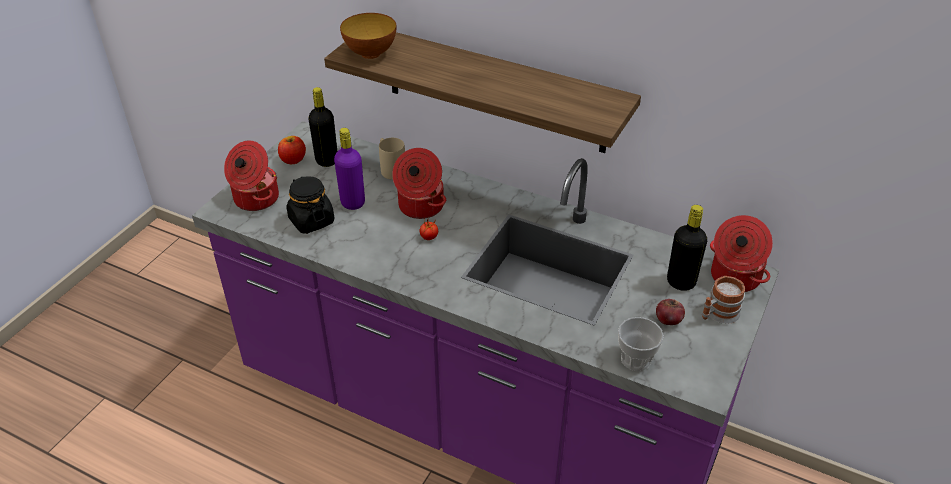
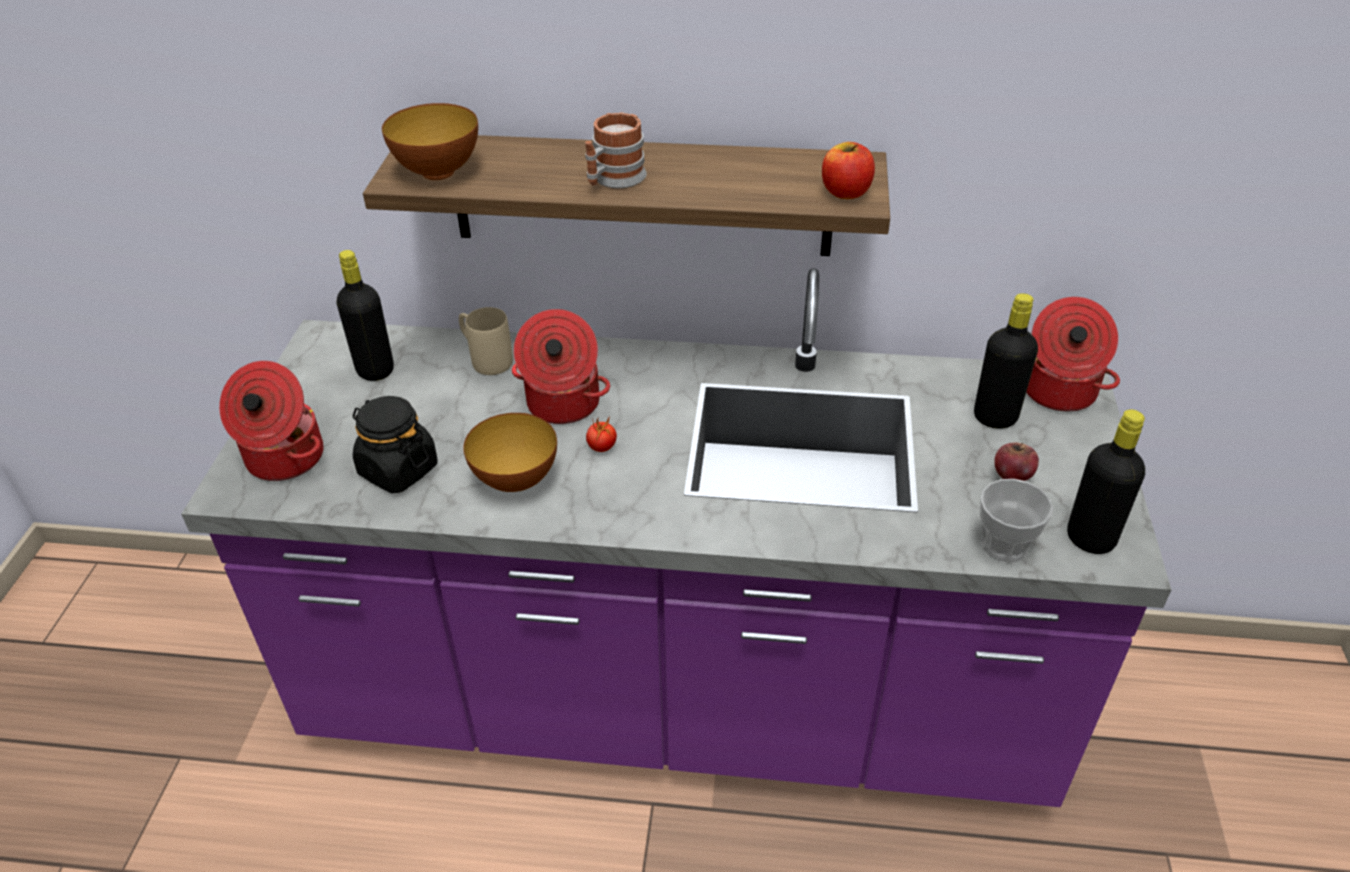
camera: 20 degrees left, 0 degrees up
(293, 160) = (318, 382): apple -> apple (845, 192)
(353, 202) = (452, 424): purple bottle -> none
(371, 243) = (516, 480): none -> bowl
(693, 371) = (1090, 538): none -> black bottle
(718, 314) = (1070, 448): mug -> mug (613, 180)

